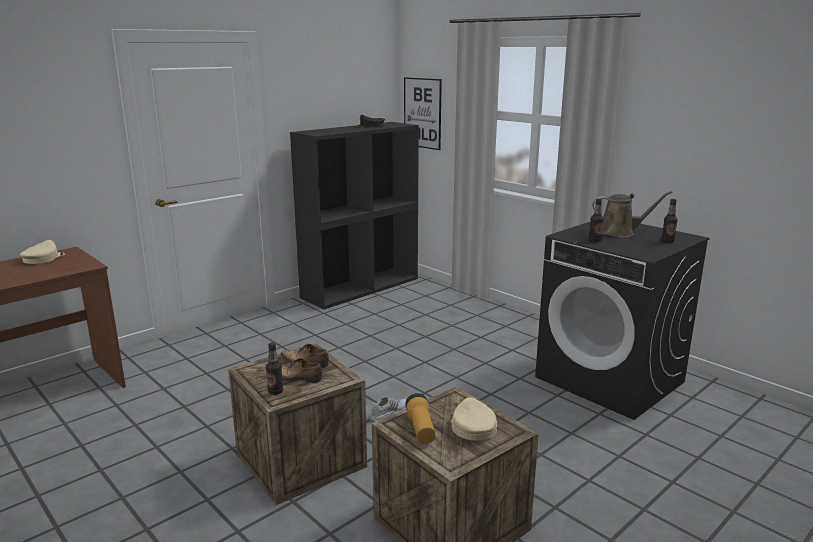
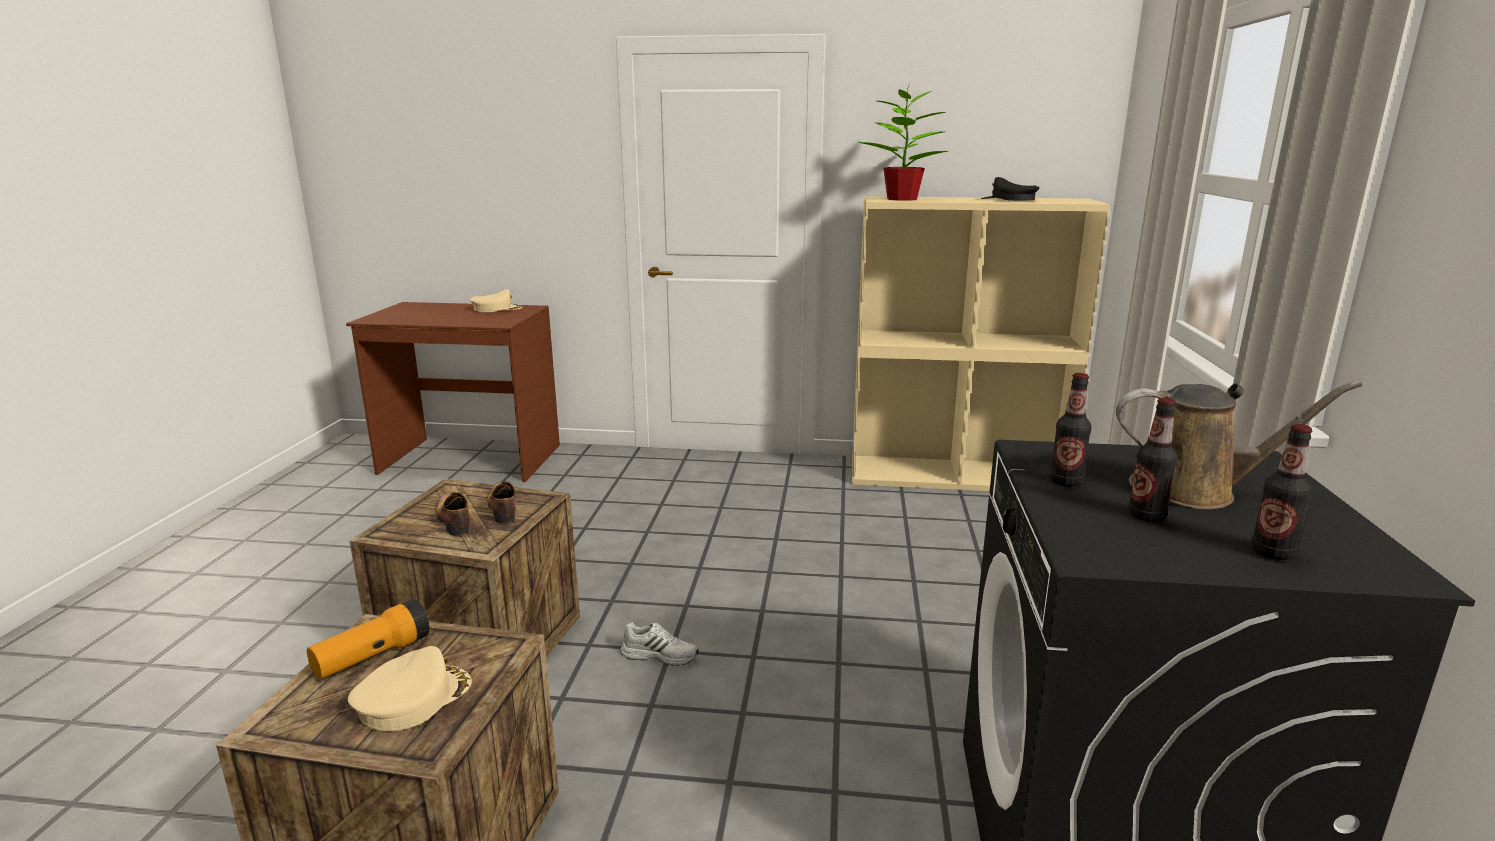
camera: 50 degrees right, 0 degrees up
(275, 391) = (406, 523): bottle -> bottle (1146, 516)
(323, 132) = (902, 199): none -> potted plant
(361, 287) = (956, 475): black bookcase -> beige bookcase
(422, 113) = (1135, 183): picture -> none
(620, 232) = (1193, 490): brown watering can -> brown watering can turned 45 degrees counterclockwise

